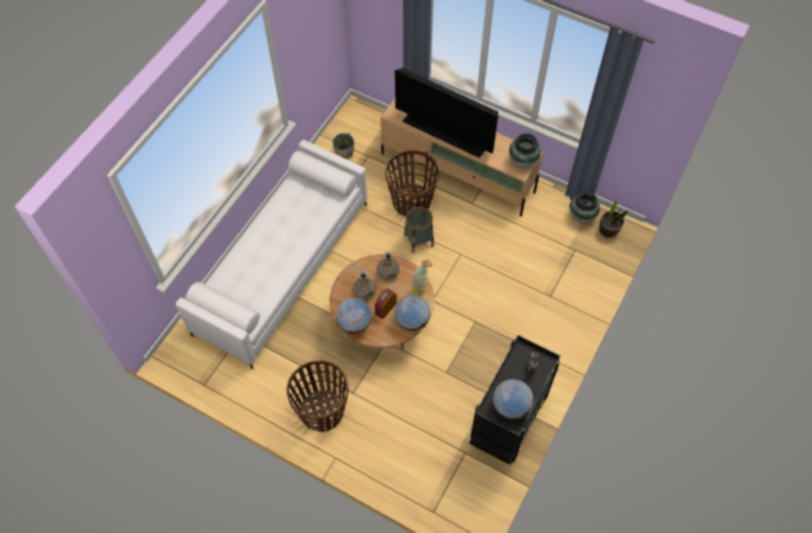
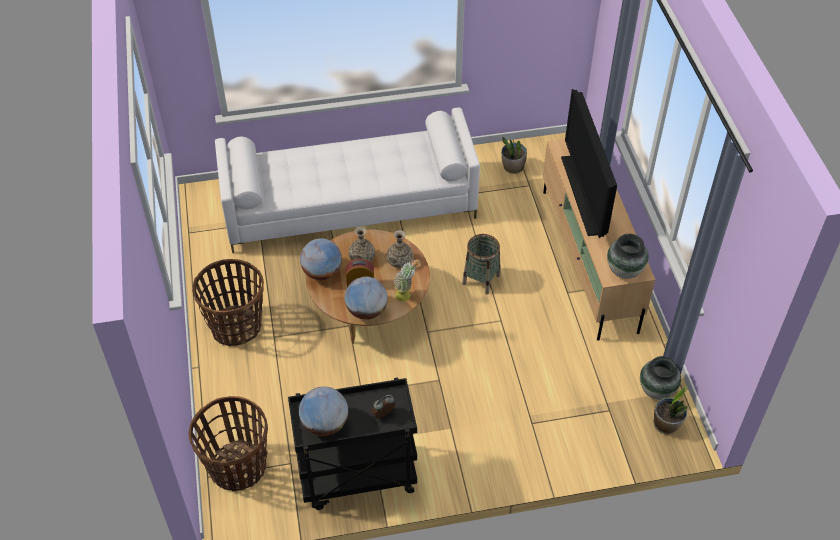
camera: 50 degrees right, 10 degrees down
(412, 202) = (516, 247): basket -> basket (238, 468)

